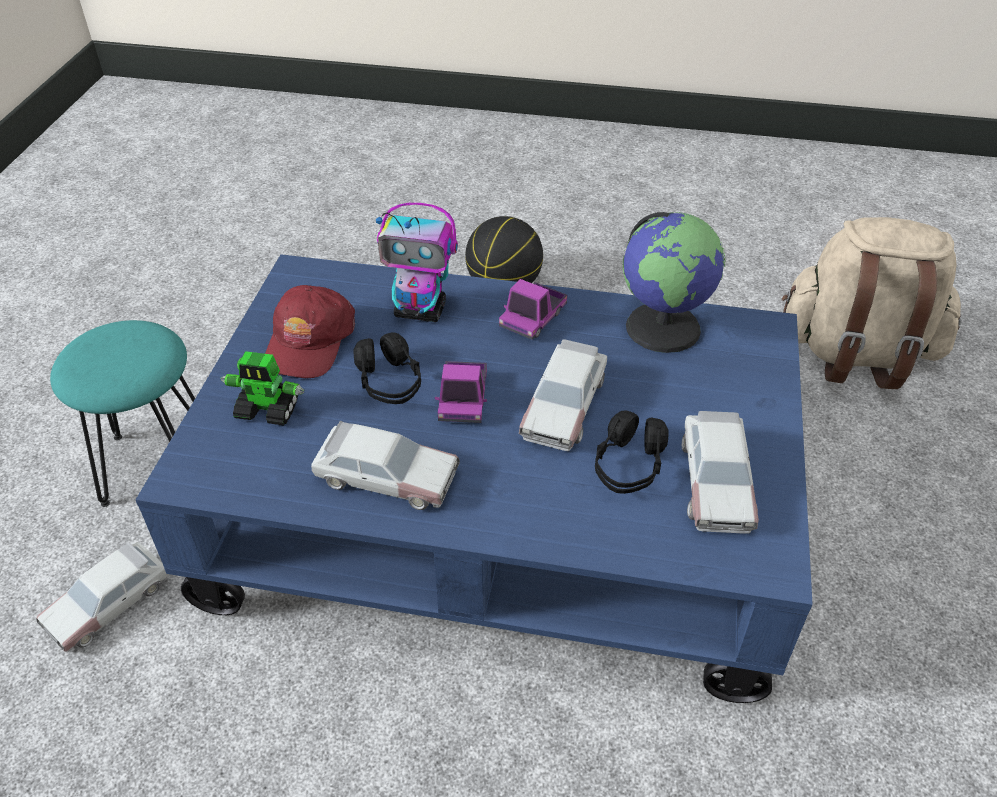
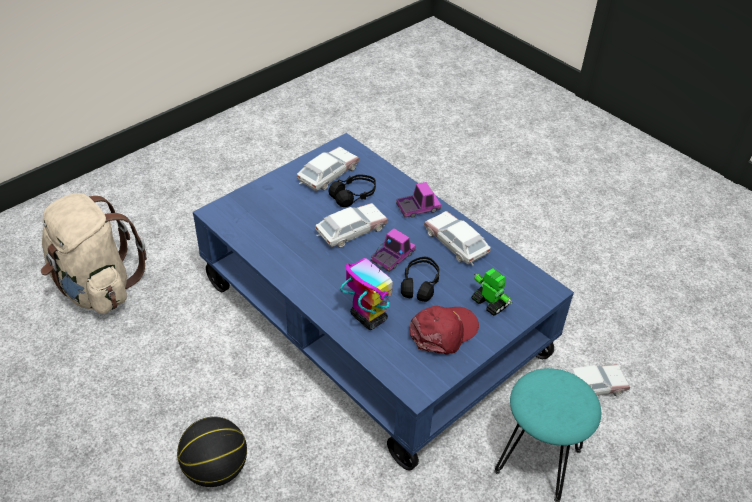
camera: 145 degrees left, 0 degrees up
(533, 318) = (316, 279): toy truck -> toy truck (418, 208)
(664, 327) = (260, 239): globe -> none

